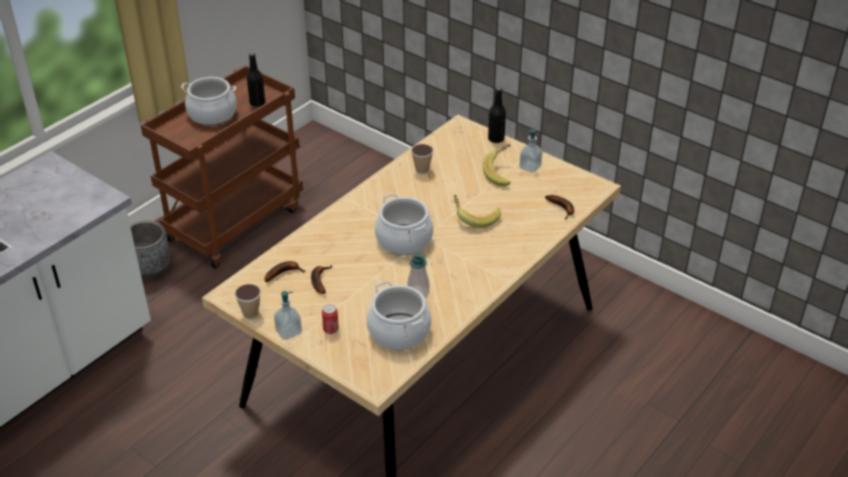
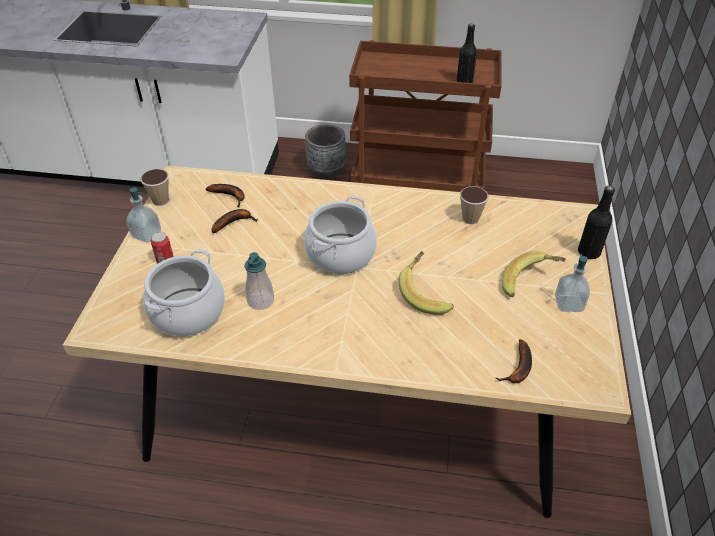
camera: 60 degrees right, 5 degrees up
(212, 114) = (421, 68): cooking pot -> none

